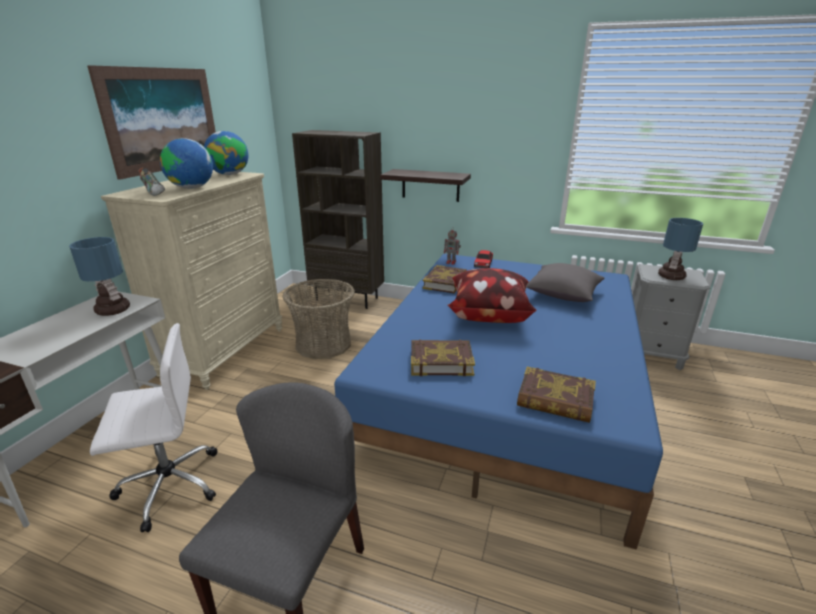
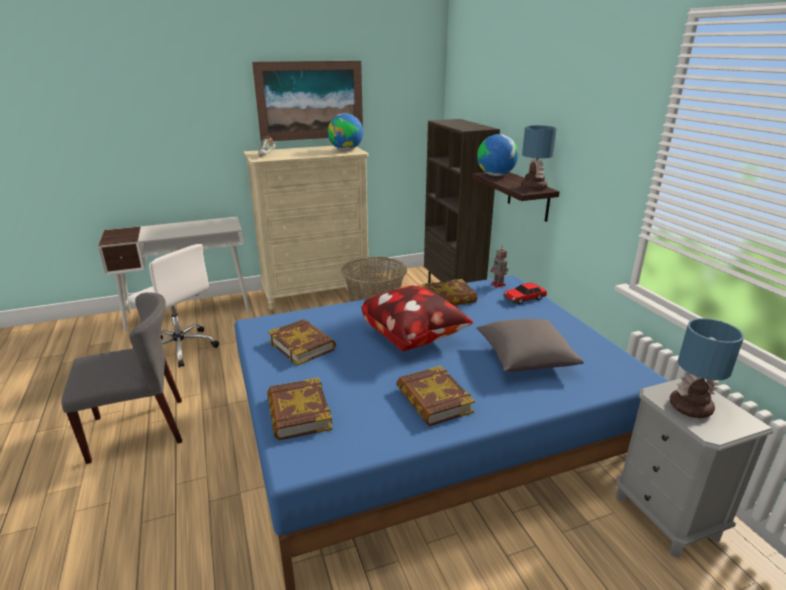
camera: 50 degrees right, 0 degrees up
(111, 310) = (213, 227): table lamp -> table lamp (532, 187)
(192, 188) = (293, 155): globe -> globe (495, 175)
(586, 341) = (433, 400): none -> book

